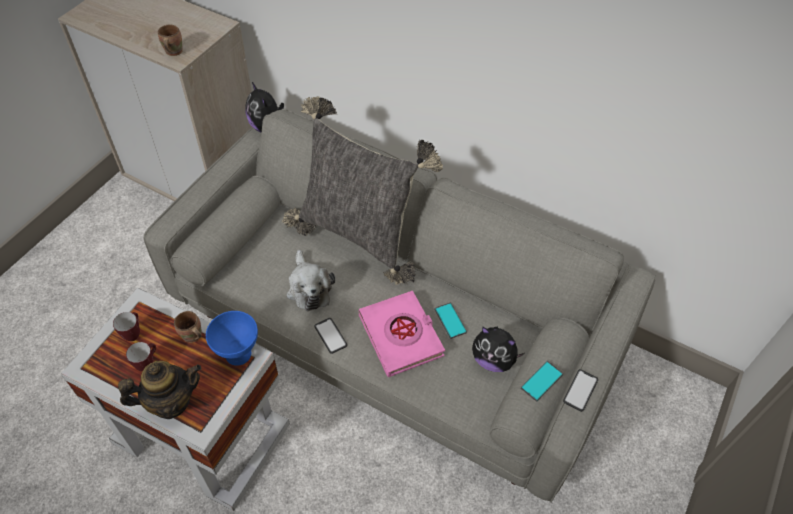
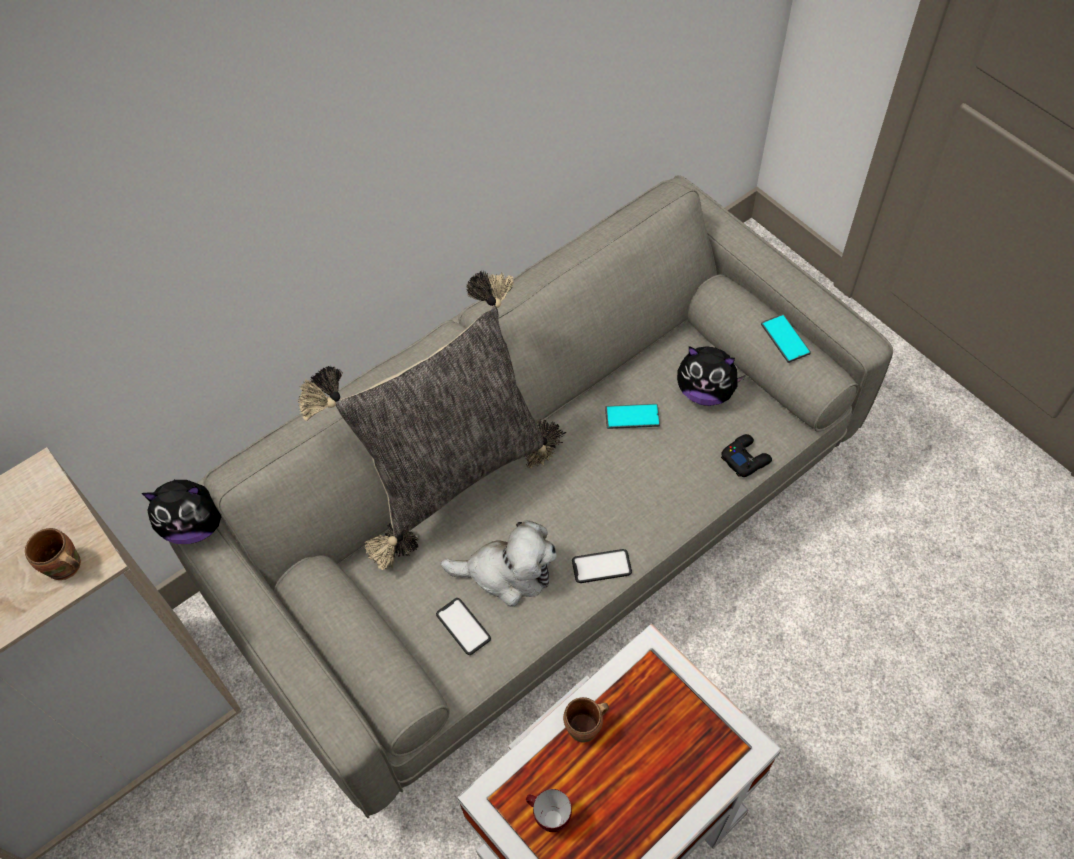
camera: 65 degrees left, 5 degrees up
(147, 363) = (612, 803): mug -> none
(170, 402) = (691, 780): teapot -> none
(239, 353) = (639, 667): blue bowl -> none
(401, 336) = (634, 480): pink book -> none
(448, 399) = (745, 458): none -> black game controller
(493, 360) = (705, 392): plush toy -> plush toy turned 60 degrees clockwise
(580, 390) = (812, 305): phone -> phone (463, 626)

